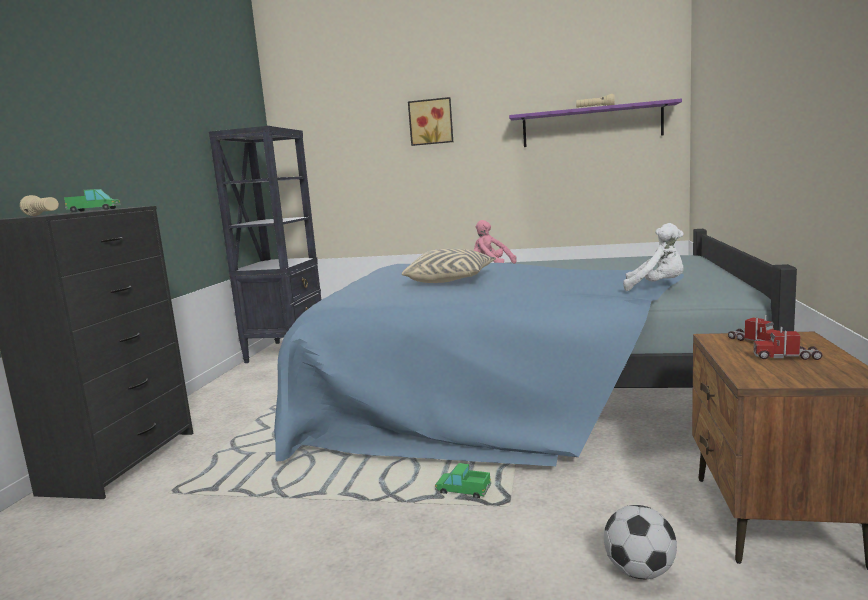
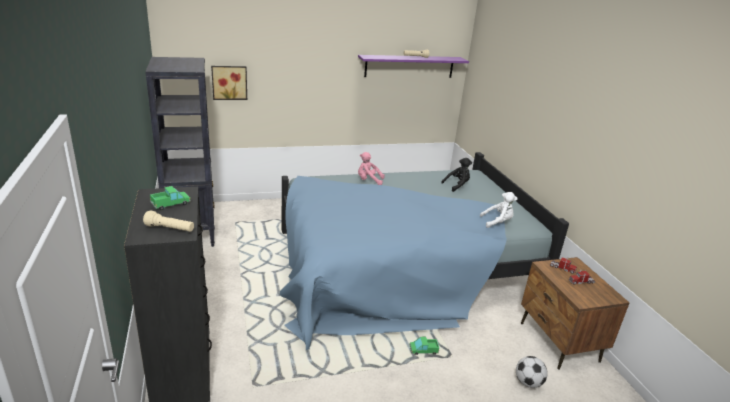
camera: 30 degrees left, 15 degrees up
(431, 122) = (298, 51): picture -> picture (229, 82)
(451, 281) = (373, 211): beige pillow -> none
(632, 264) = (457, 185): none -> black plush toy

